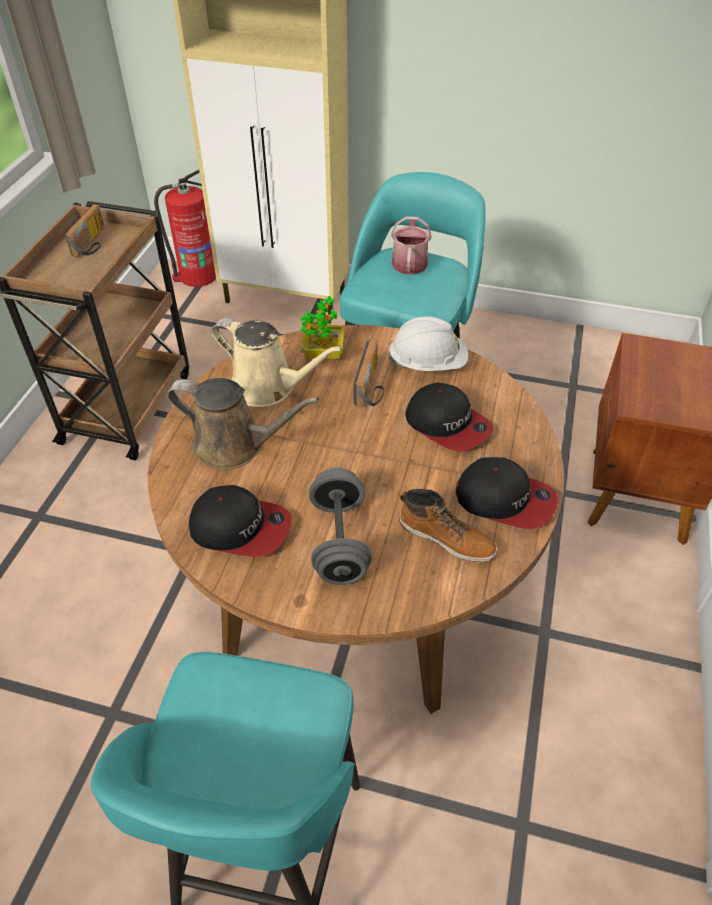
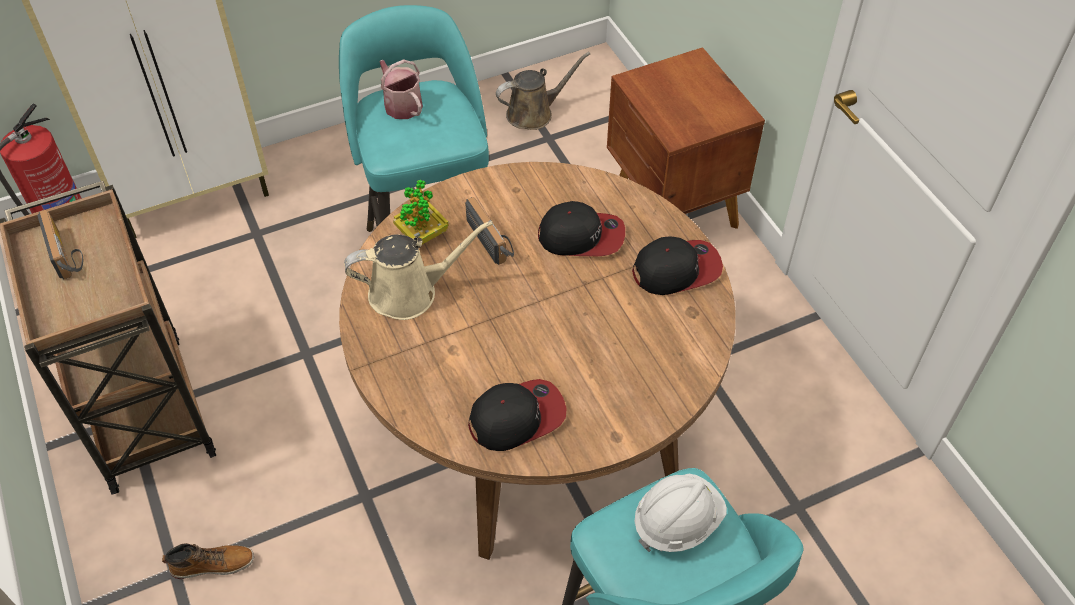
camera: 40 degrees left, 5 degrees up
(235, 446) = (439, 358): brown watering can -> brown watering can (534, 113)
(339, 541) = (598, 377): grey dumbbell -> none
(428, 364) = (515, 193): white hard hat -> white hard hat (677, 522)
(446, 537) = (666, 323): boot -> boot (213, 564)

